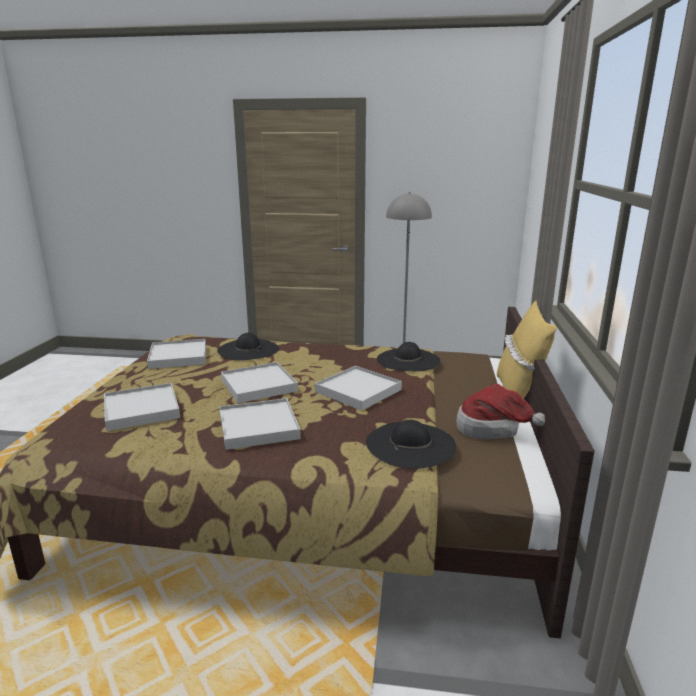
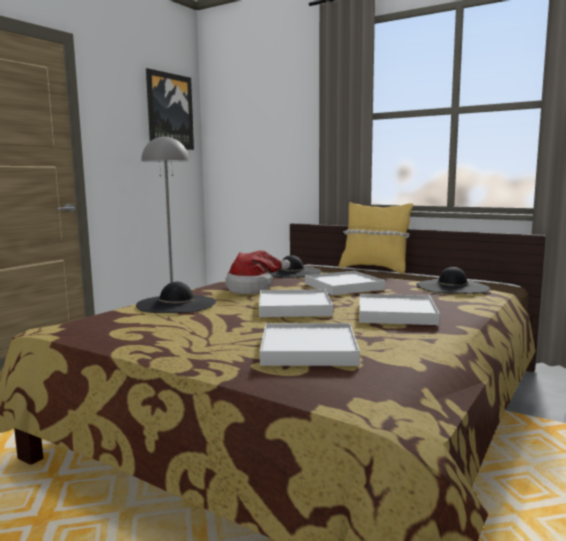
camera: 65 degrees left, 10 degrees down
(178, 356) = (141, 329): white tray -> none
(478, 156) = (169, 111): none -> picture
(492, 429) = (428, 277): hat -> hat (252, 288)

